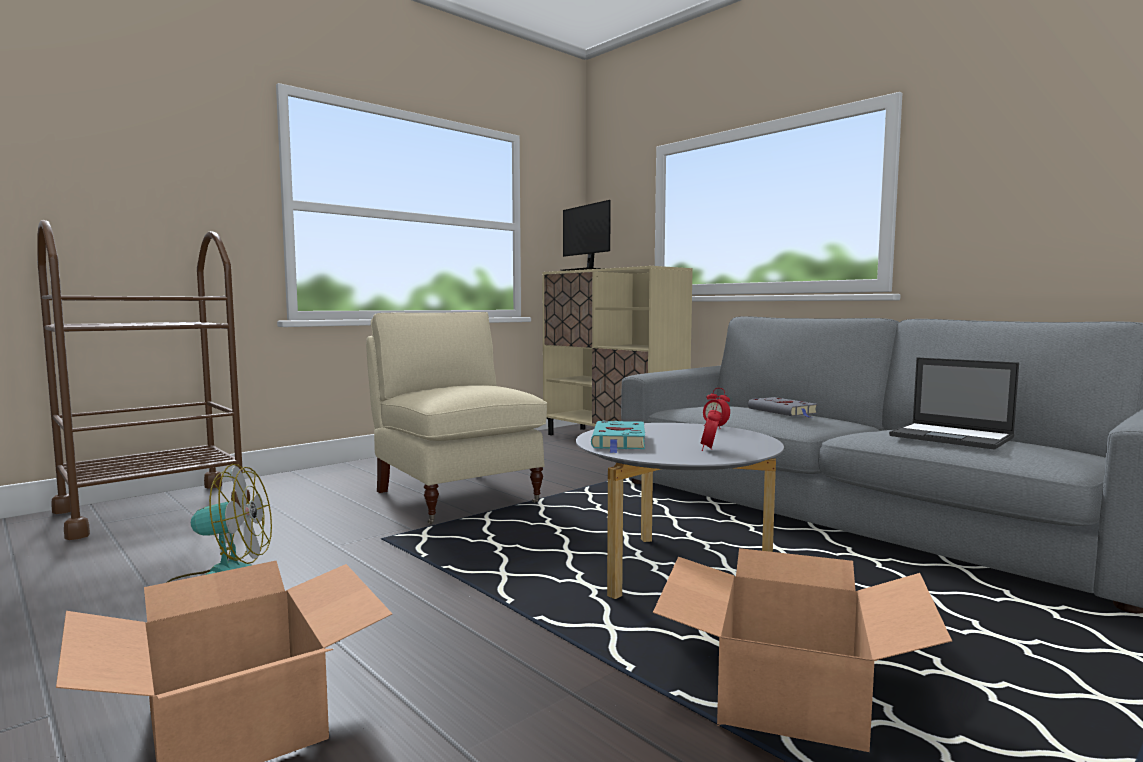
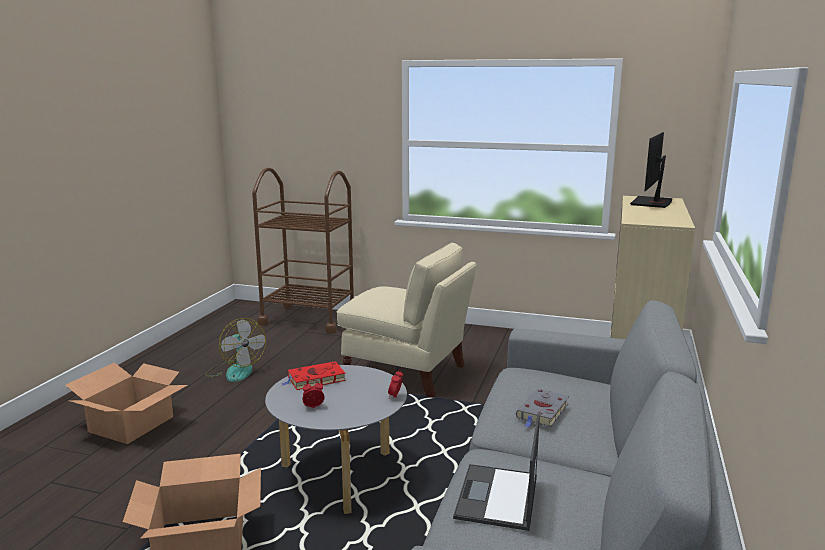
camera: 60 degrees right, 10 degrees up
(456, 497) = (406, 373): beige armchair -> beige armchair turned 90 degrees clockwise
(619, 441) = (315, 379): turquoise book -> red book

